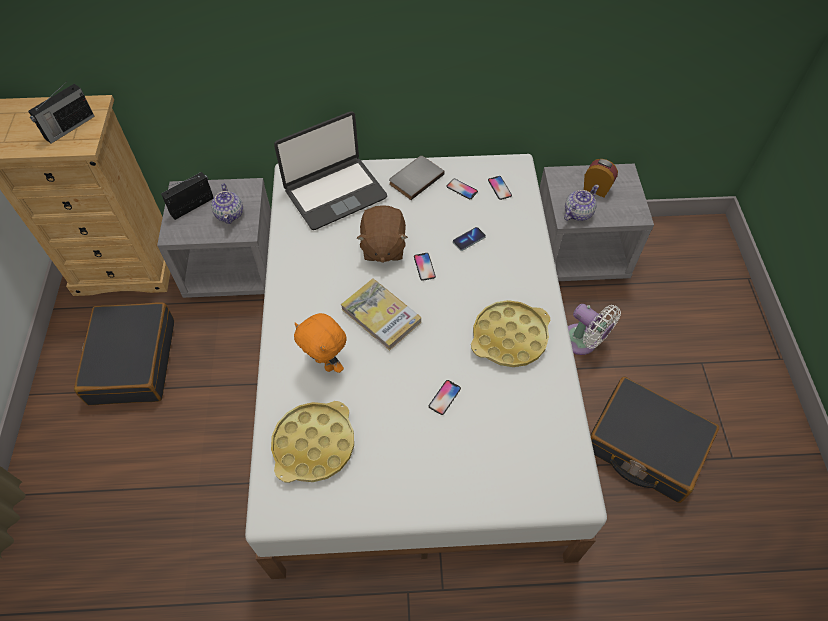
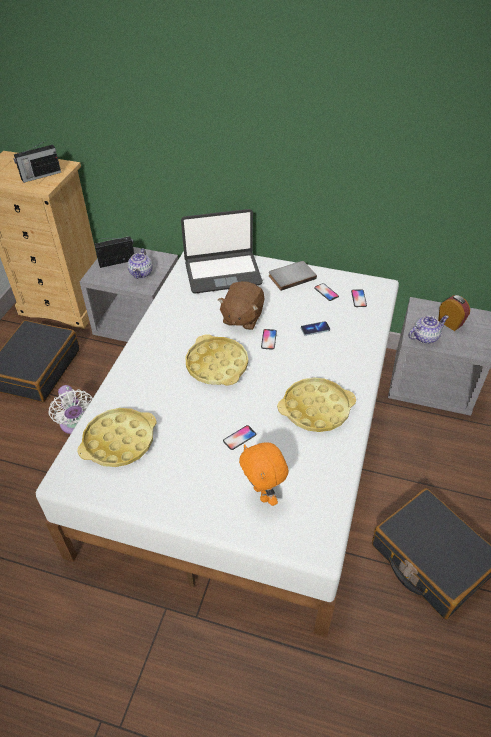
camera: 20 degrees right, 10 degrees down
(326, 363) = (157, 387): orange plush toy -> orange plush toy (263, 494)
(381, 316) = (217, 365): book -> yellow tray
(582, 342) = (406, 456): white fan -> white fan (76, 424)

